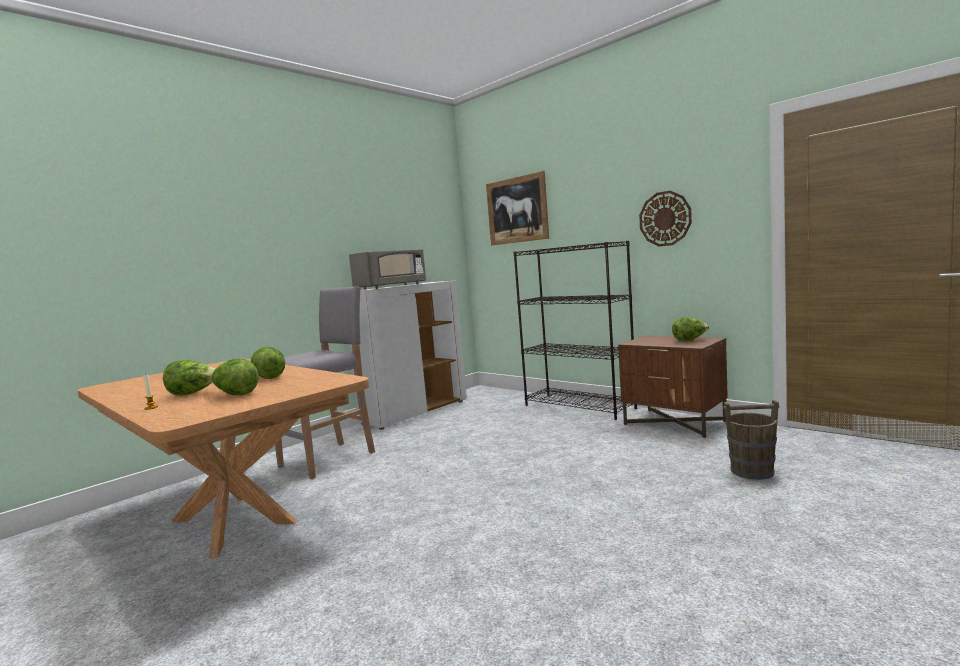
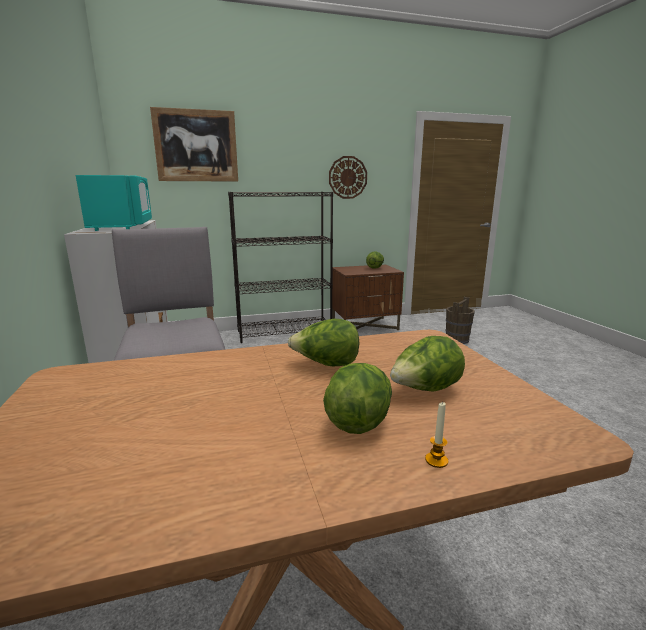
camera: 60 degrees left, 10 degrees up
(392, 286) = (123, 227): grey microwave -> turquoise microwave

